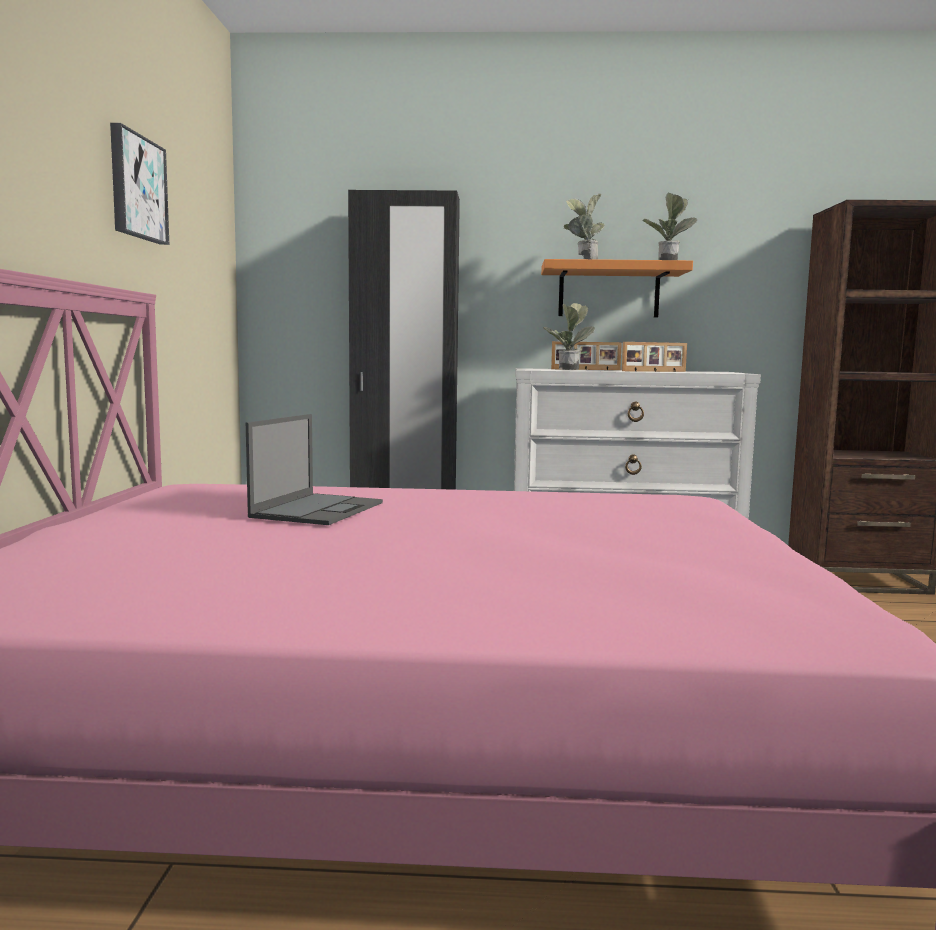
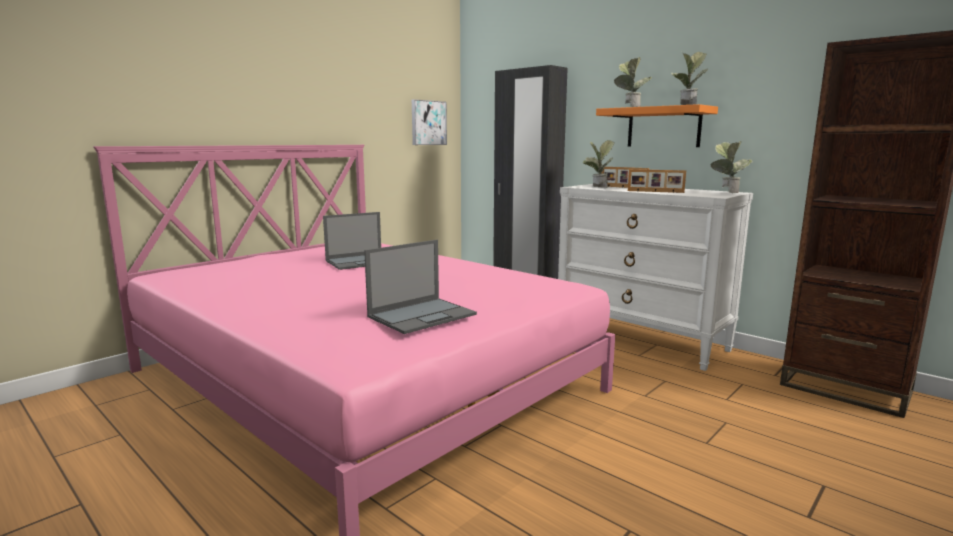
camera: 40 degrees right, 5 degrees up
(136, 187) = (356, 91): picture -> picture (428, 123)
(710, 371) = (726, 192): none -> potted plant
(722, 553) = (423, 315): none -> laptop

